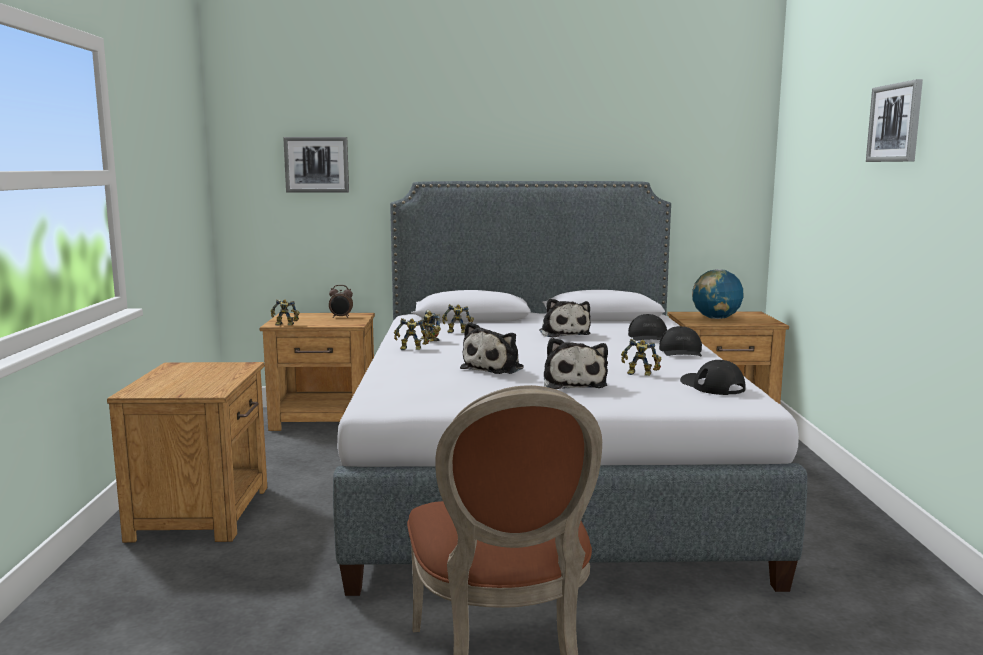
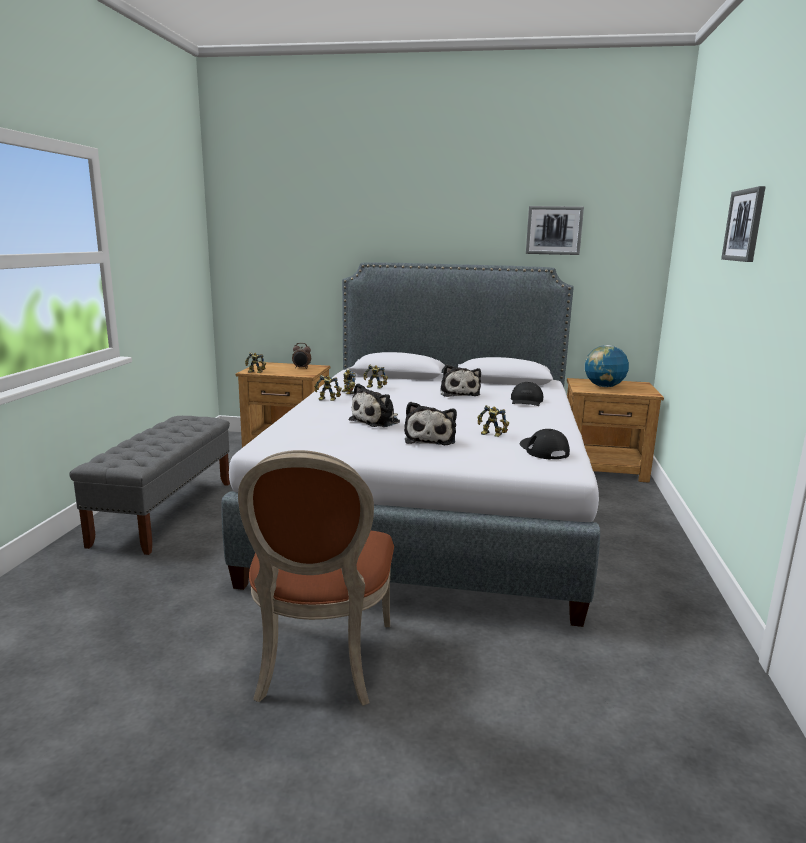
camera: 10 degrees right, 5 degrees up
(203, 512) = (165, 512): brown nightstand -> grey bench
(317, 165) = (288, 246): picture -> picture (554, 230)
(681, 351) = (543, 416): black cap -> none

